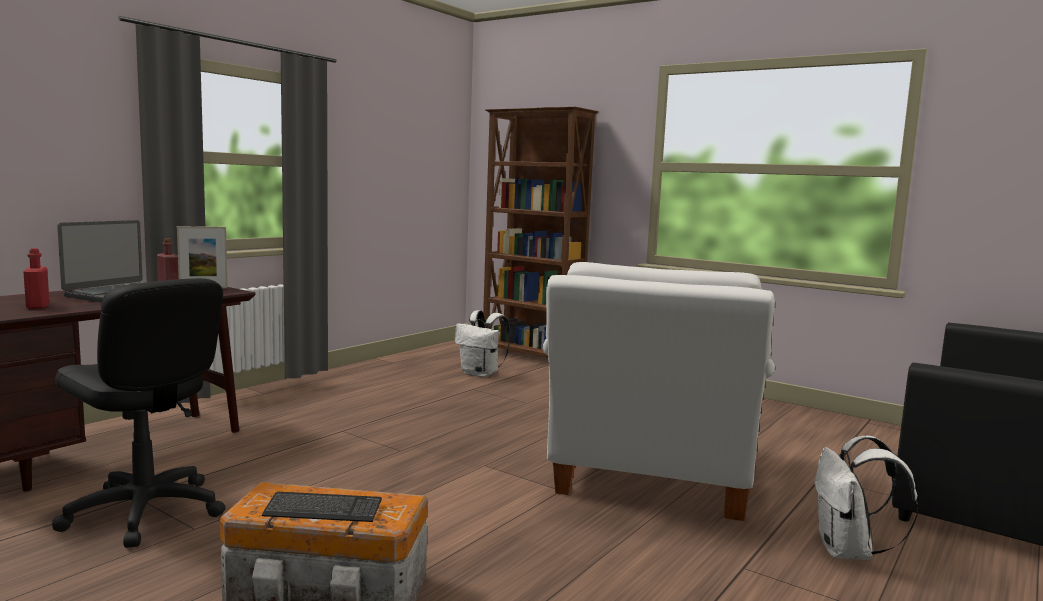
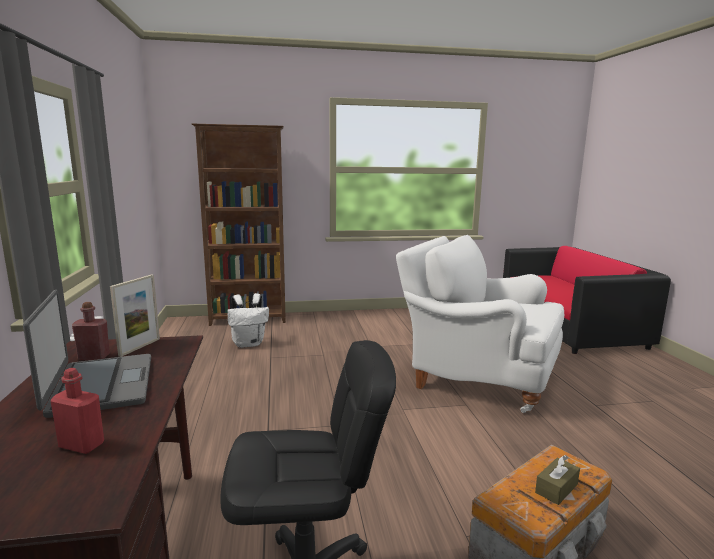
camera: 45 degrees left, 5 degrees up
(323, 510) = (556, 488): keyboard -> brown tissue box
(650, 478) = (476, 376): white armchair -> white armchair turned 150 degrees clockwise
(848, 552) = (596, 378): white backpack -> none

